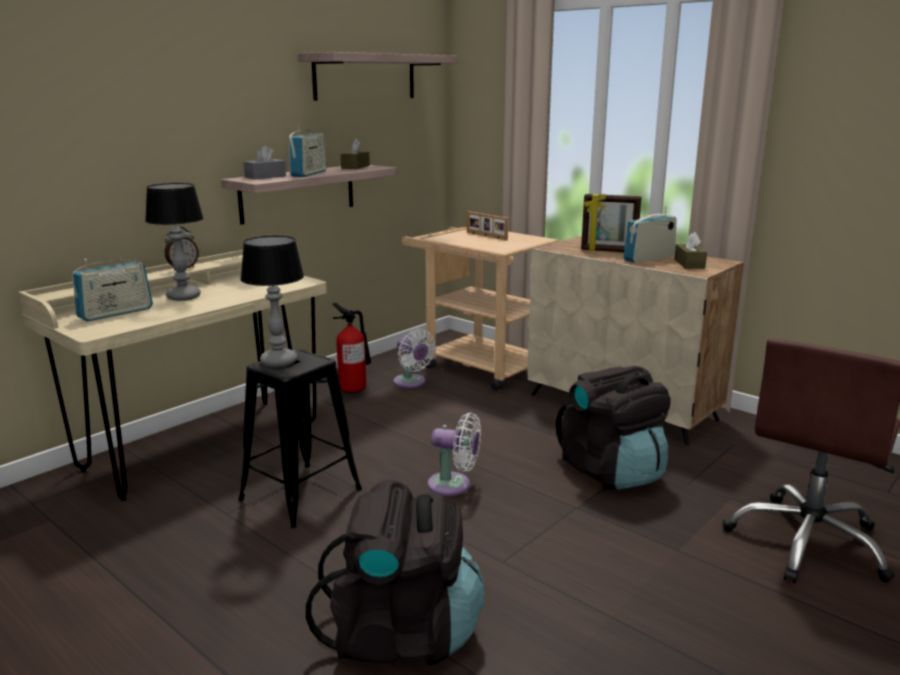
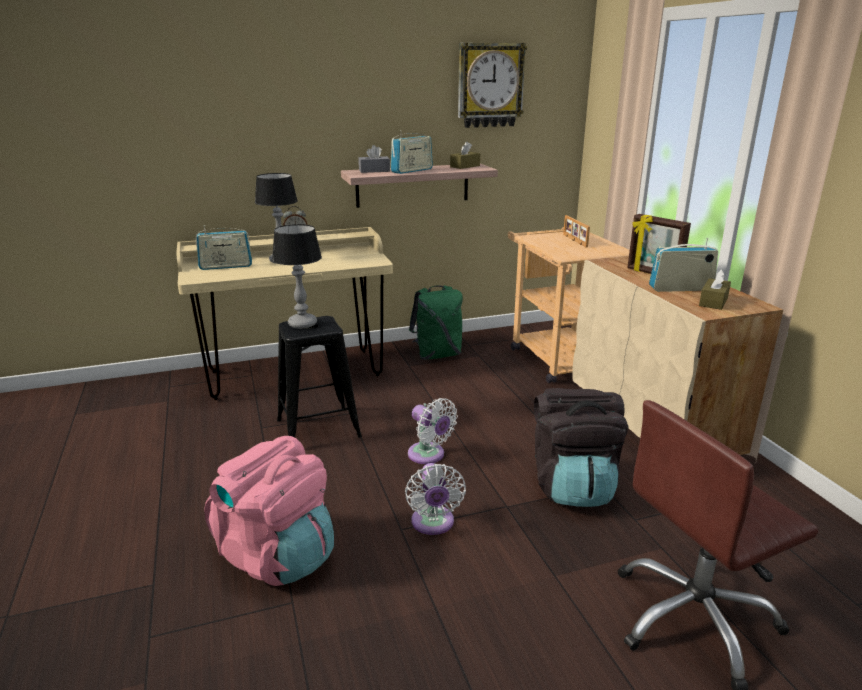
camera: 30 degrees right, 5 degrees up
(354, 389) = (437, 354): fire extinguisher -> green backpack
(365, 77) = (490, 85): shelf -> wall clock
(402, 634) = (277, 555): black backpack -> pink backpack
(411, 383) = (485, 360): white fan -> white fan (433, 524)

